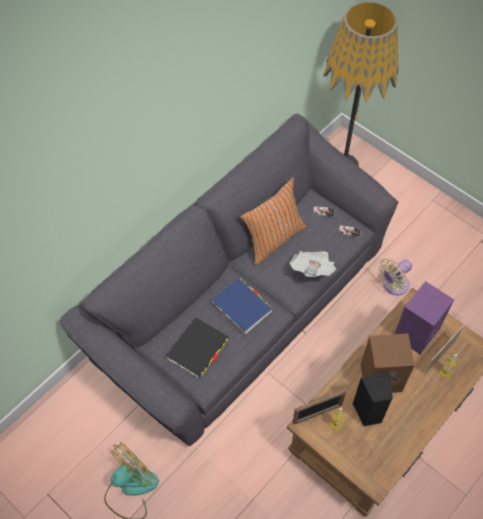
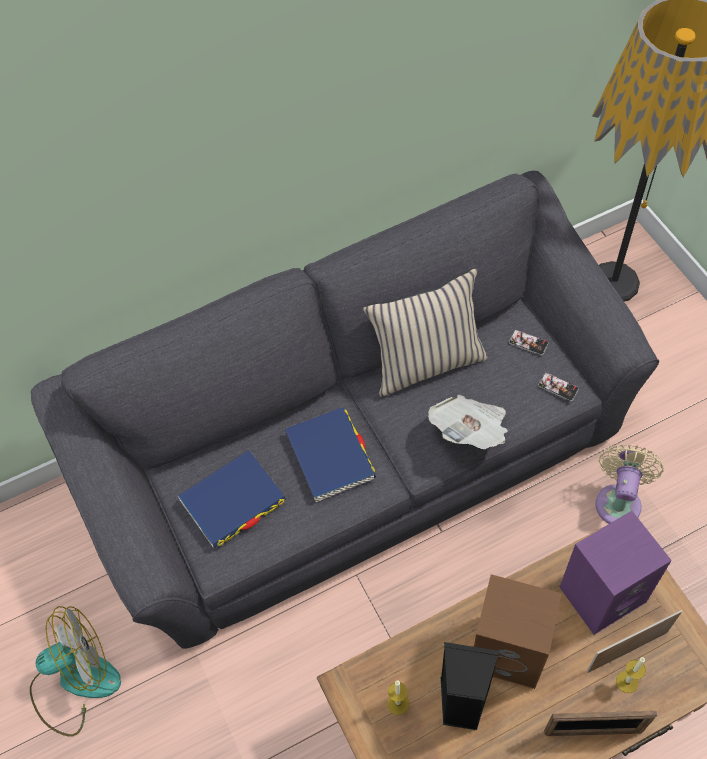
camera: 25 degrees right, 0 degrees up
(197, 349) = (233, 501): black book -> blue book
(273, 239) = (426, 363): orange pillow -> beige pillow
(317, 414) = (375, 674): picture frame -> picture frame (593, 731)
(393, 285) = (619, 500): beige fan -> beige fan turned 120 degrees clockwise

